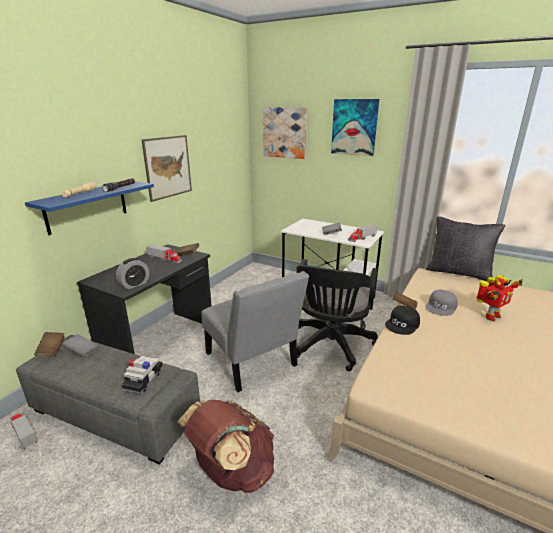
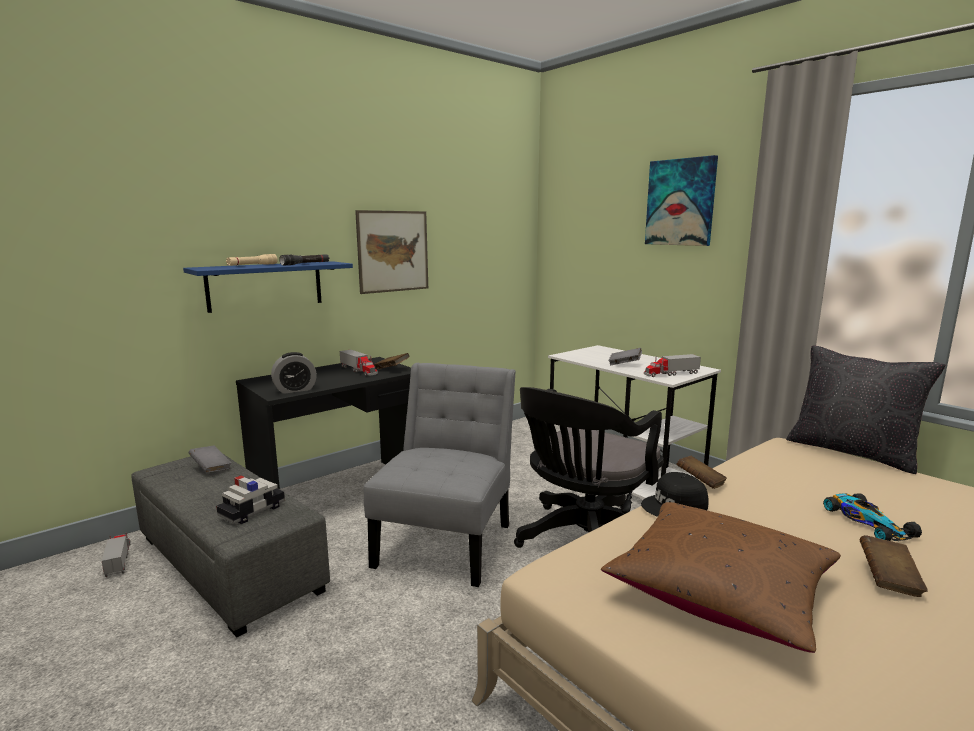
camera: 20 degrees right, 10 degrees down
(52, 350) = (181, 461): brown book -> brown book (888, 579)
(232, 471) = (322, 674): brown backpack -> none
(253, 362) = (447, 541): grey chair -> grey chair turned 150 degrees counterclockwise
(285, 132) = (583, 216): picture -> none
(441, 307) = (772, 493): grey cap -> none
(455, 374) = (719, 591): none -> brown pillow
(490, 316) = (867, 522): toy robot -> toy car

